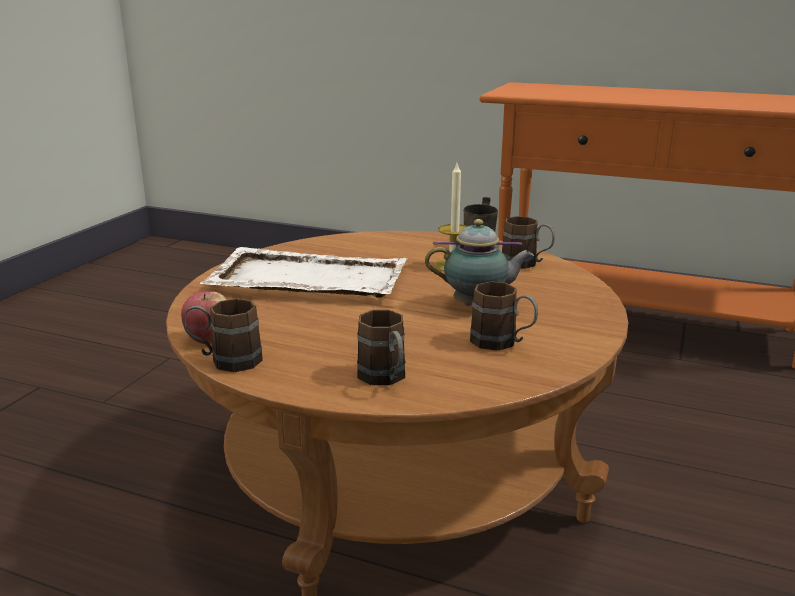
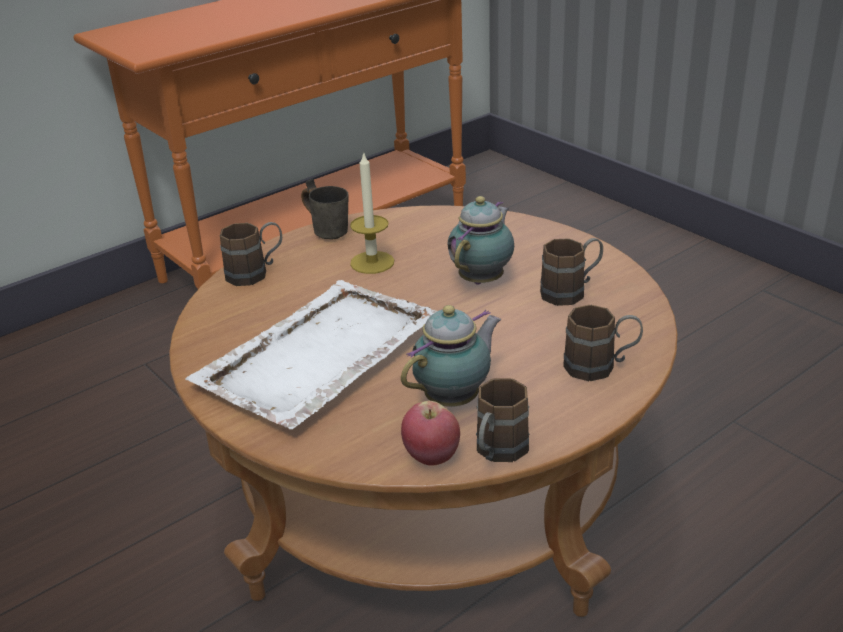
camera: 60 degrees left, 10 degrees up
(289, 331) = (455, 398): none -> teapot
(526, 264) = (408, 226): brown mug -> brown mug (256, 273)

